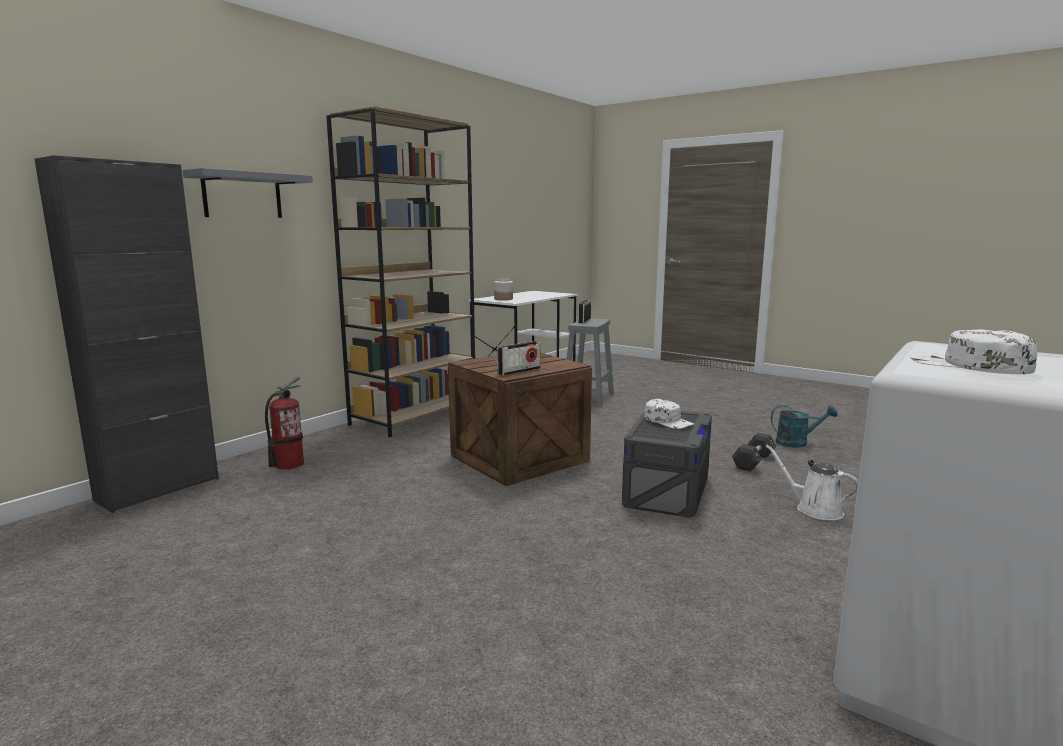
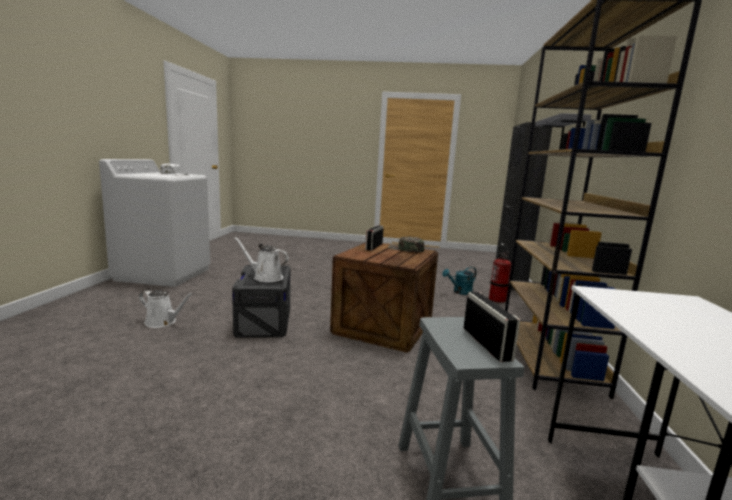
camera: 150 degrees right, 0 degrees up
(485, 365) = (405, 249): none -> green cap
(503, 299) = (661, 305): jar -> none
(668, 421) = (265, 277): white cap -> white watering can
(753, 461) = (183, 360): black dumbbell -> none
(797, 442) = (100, 409): turquoise watering can -> turquoise watering can (460, 292)

